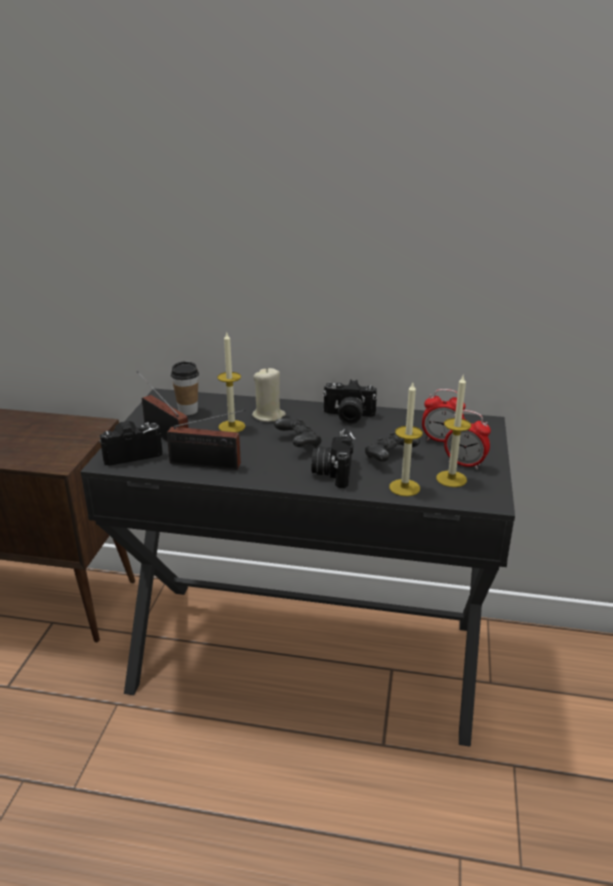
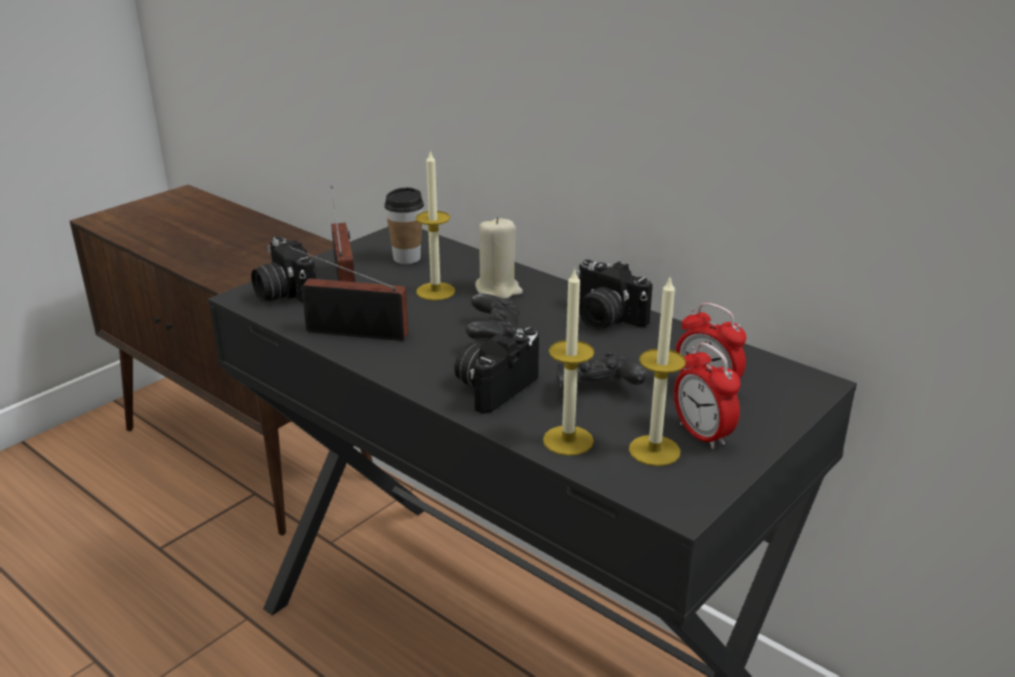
camera: 30 degrees right, 0 degrees up
(132, 454) = (283, 293): camera -> camera turned 135 degrees counterclockwise
(209, 465) = (352, 331): radio -> radio turned 150 degrees clockwise

